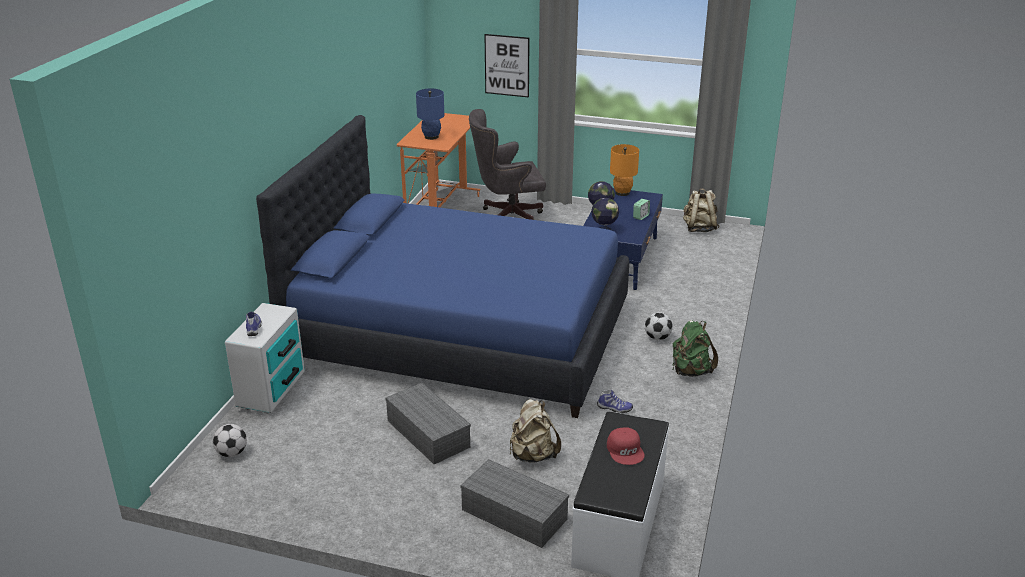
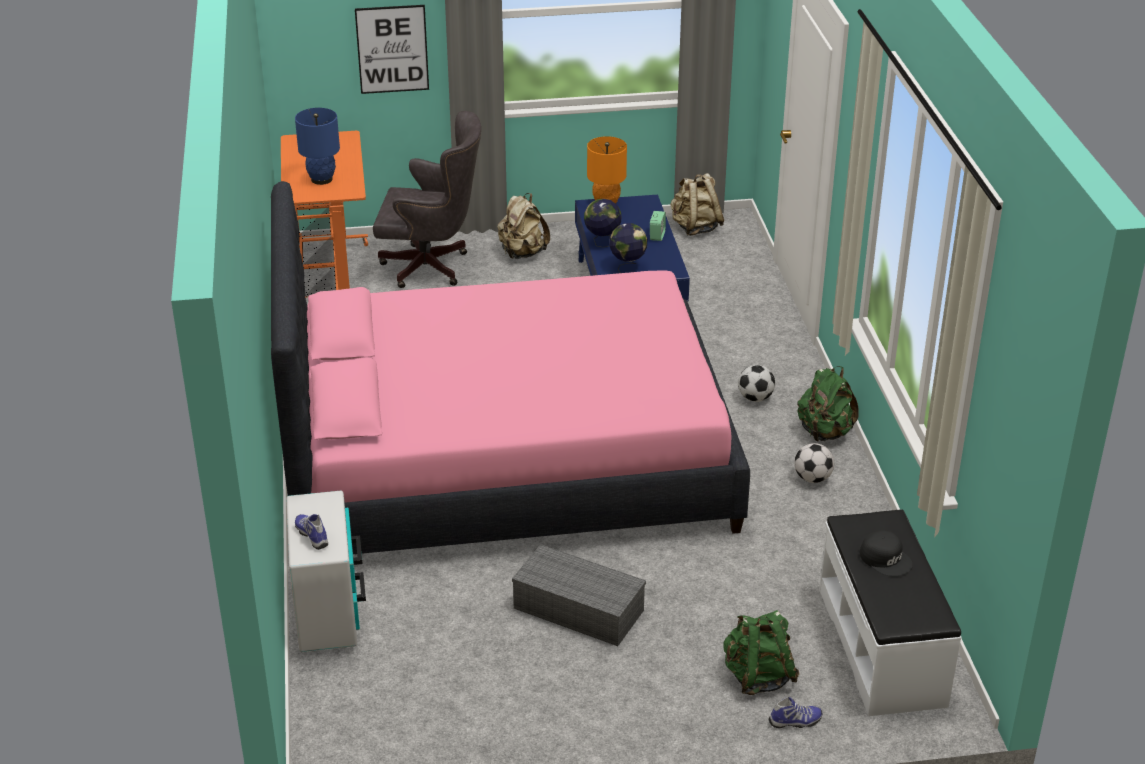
camera: 25 degrees left, 5 degrees up
(232, 453) = (347, 716): football -> football (812, 478)
(459, 333) = (506, 460): blue bed -> pink bed
(507, 216) = (431, 267): grey office chair -> grey office chair turned 135 degrees counterclockwise
(512, 514) = (758, 677): grey storage box -> green backpack
(533, 455) = (725, 596): beige backpack -> beige backpack (522, 253)
(614, 408) = (773, 507): shoe -> shoe (795, 722)
(626, 450) = (886, 558): red cap -> black cap

